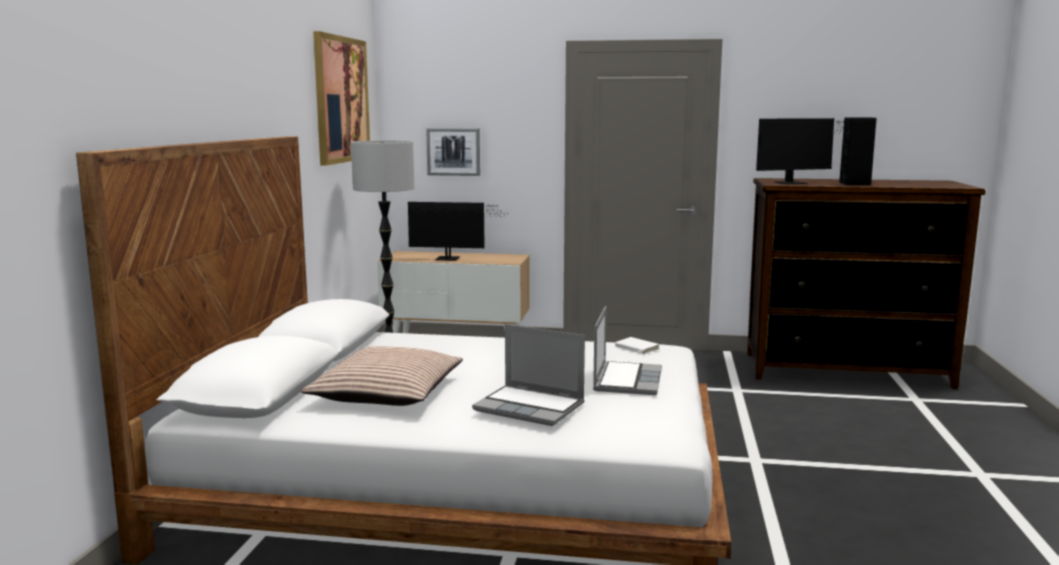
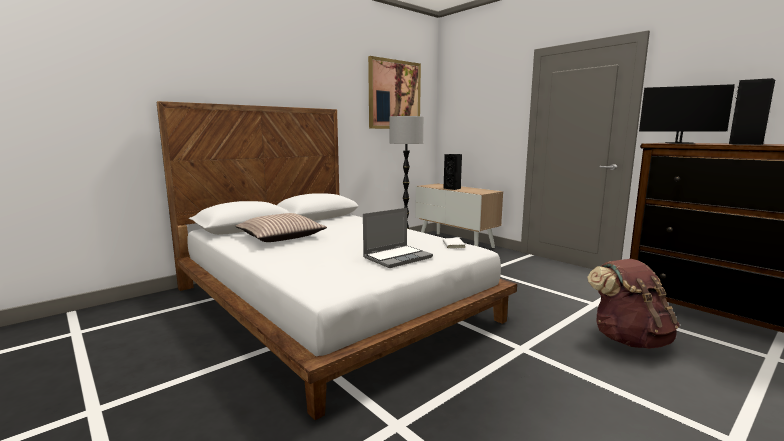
camera: 40 degrees right, 0 degrees up
(451, 259) = (453, 188): monitor -> black speaker
(453, 151) = (469, 126): picture -> none
(531, 407) = (307, 256): laptop -> none
(815, 418) = (628, 339): none -> brown backpack

